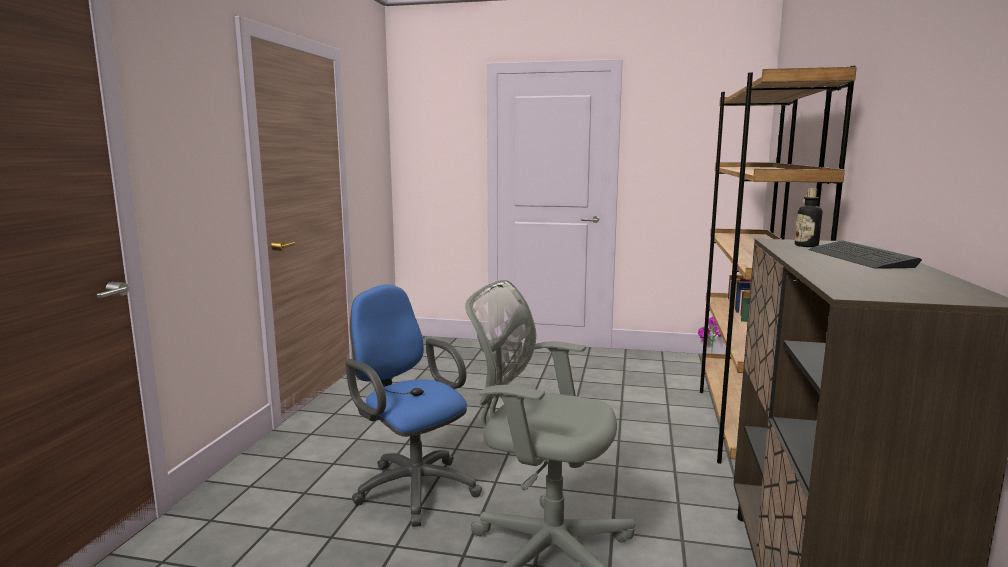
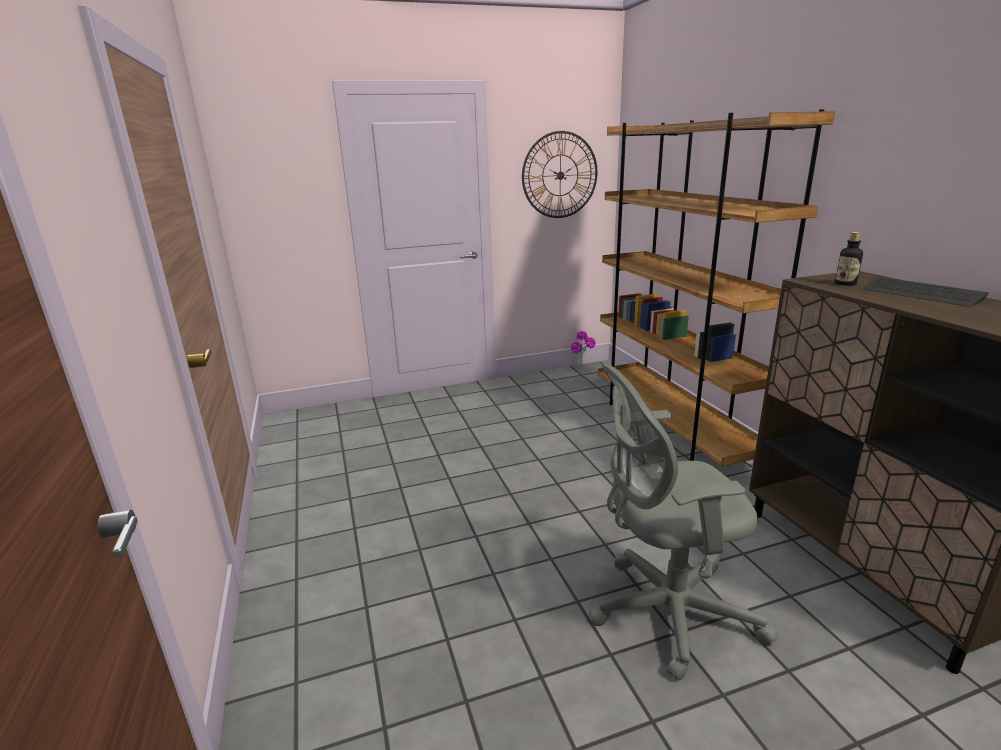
camera: 30 degrees left, 10 degrees up
(412, 486) = (481, 598): blue office chair -> none
(697, 148) = (560, 175): none -> wall clock

